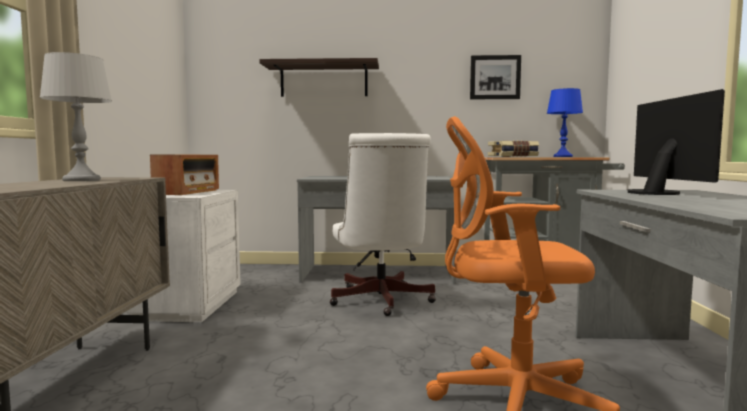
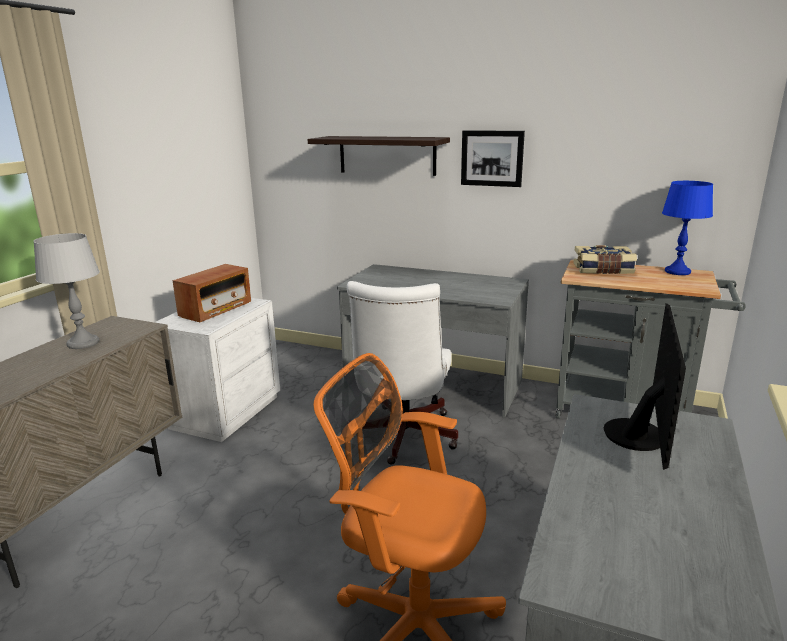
camera: 20 degrees right, 15 degrees up
(495, 77) = (598, 157): picture -> picture (492, 158)

